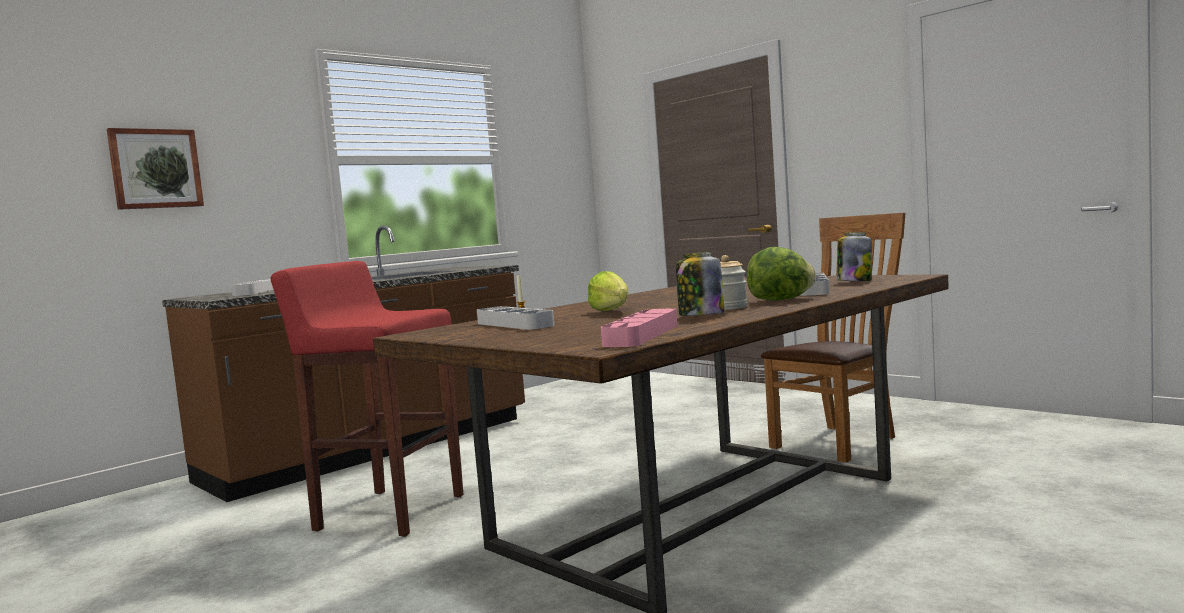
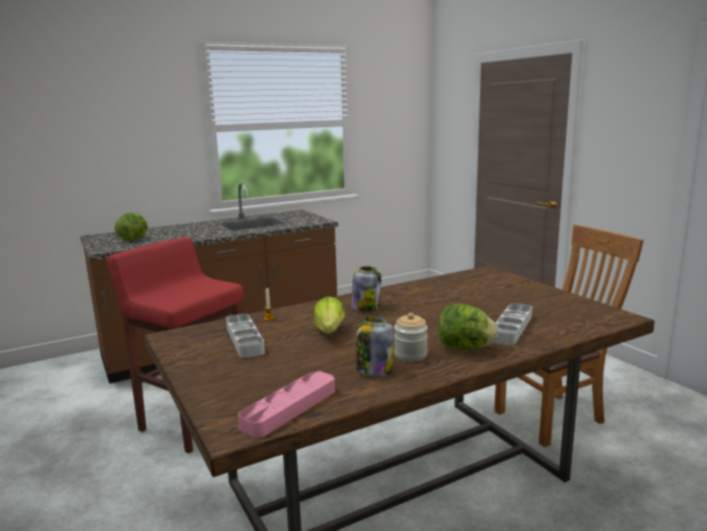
camera: 15 degrees right, 10 degrees up
(155, 169) = (78, 140): picture -> none
(254, 292) = (134, 239): grey tray -> lettuce
(854, 281) = (562, 316): jar -> jar (366, 307)

